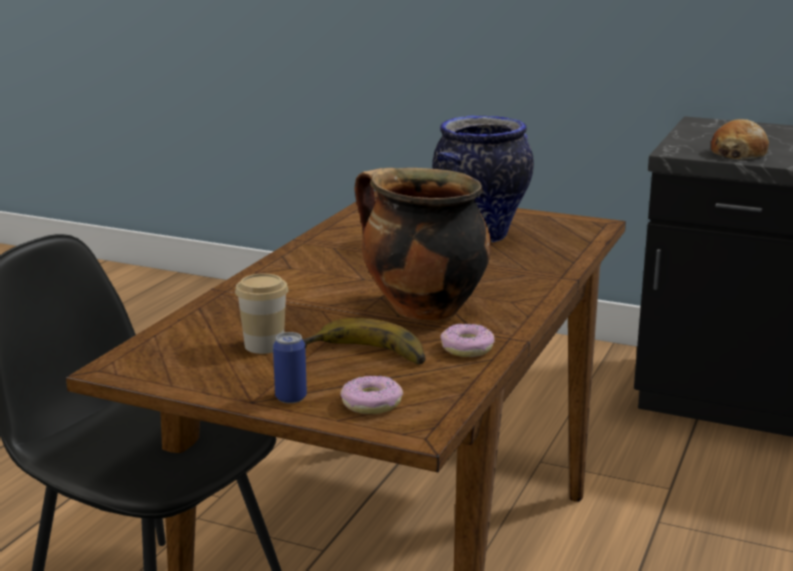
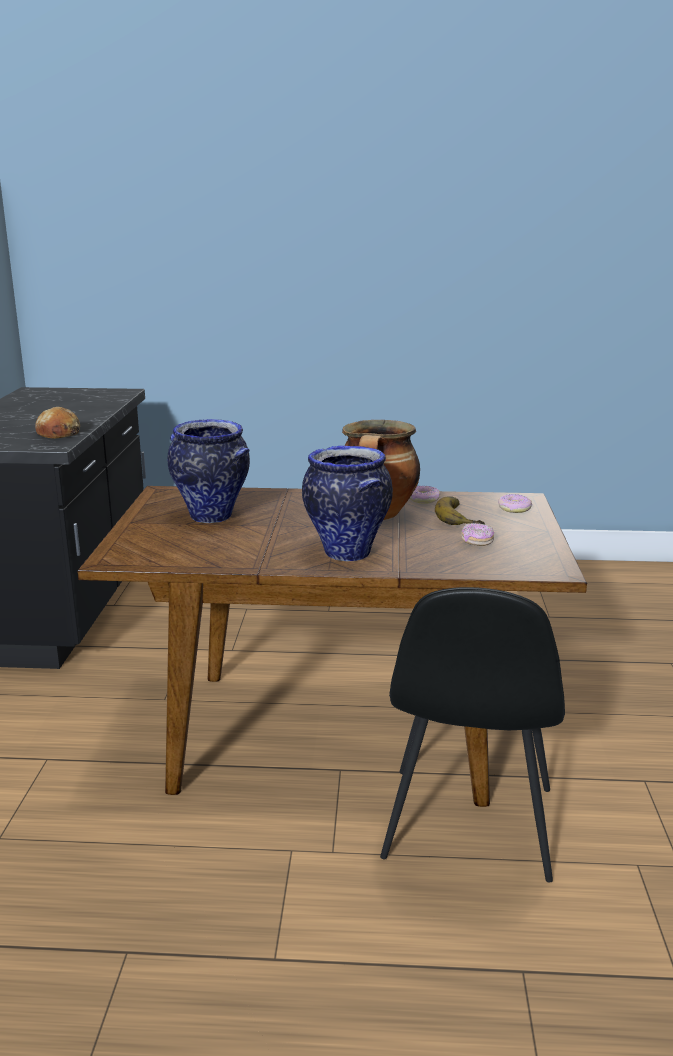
camera: 110 degrees left, 0 degrees up
(264, 345) = (477, 542): cup -> donut
(291, 397) = (531, 524): can -> none
(305, 276) = (346, 553): none -> vase

